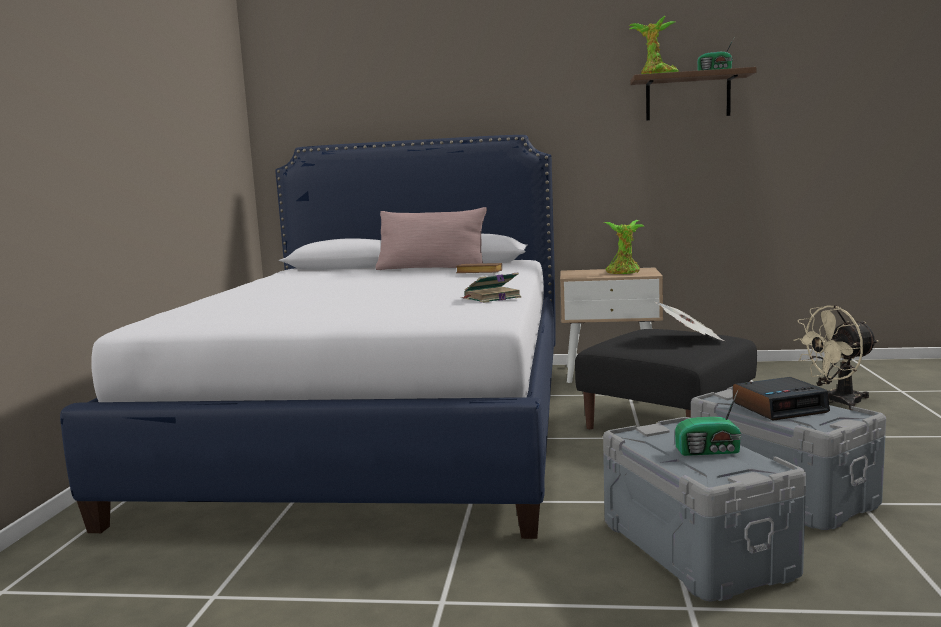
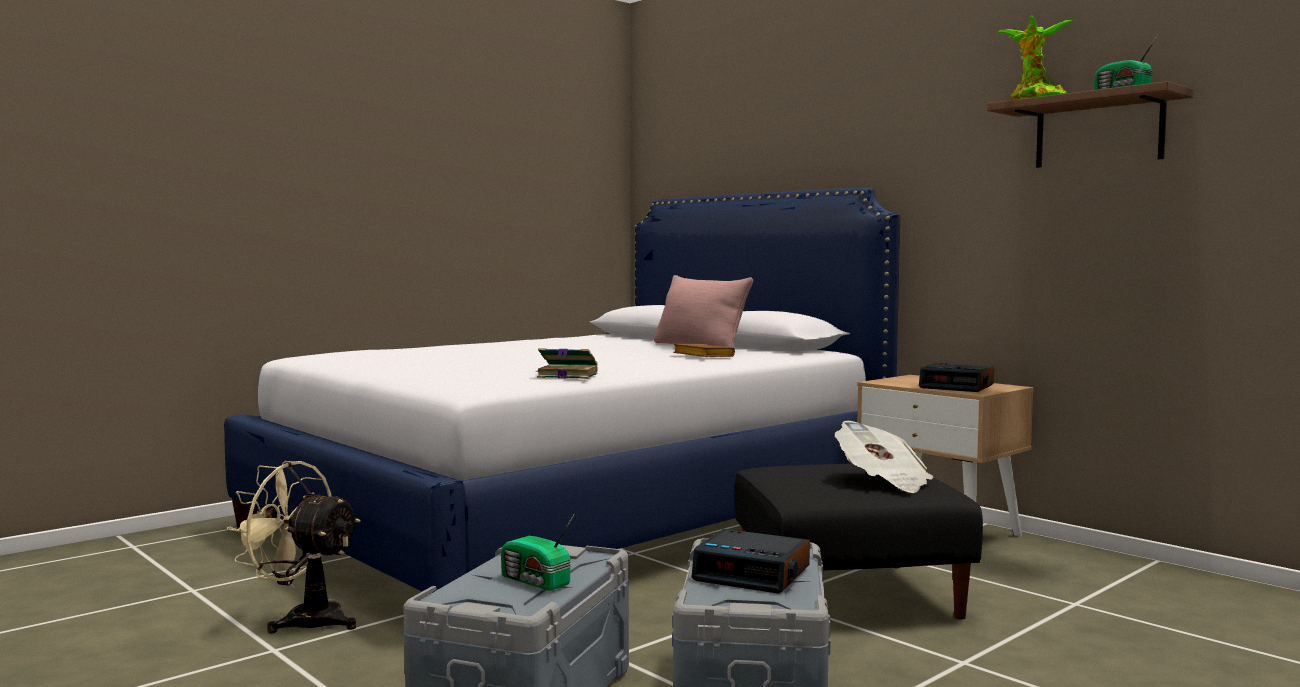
camera: 40 degrees right, 5 degrees down
(624, 273) = (957, 386): potted plant -> alarm clock
(836, 402) = (1153, 646): beige fan -> beige fan (304, 619)

